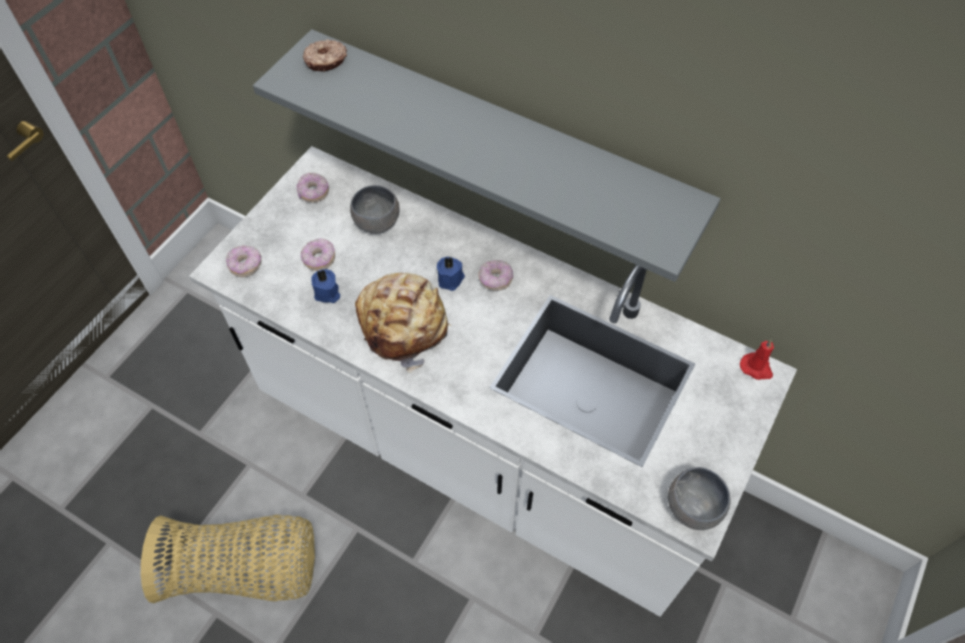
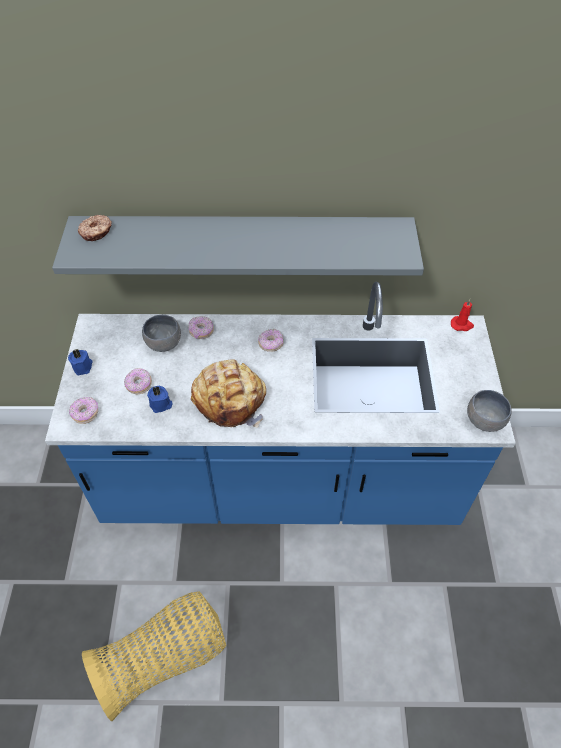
camera: 30 degrees left, 5 degrees down
(313, 193) = (103, 343): donut -> donut (201, 331)
(451, 279) = (241, 357): blue candle -> blue candle (83, 367)
(482, 448) = (280, 483): white counter -> blue counter

